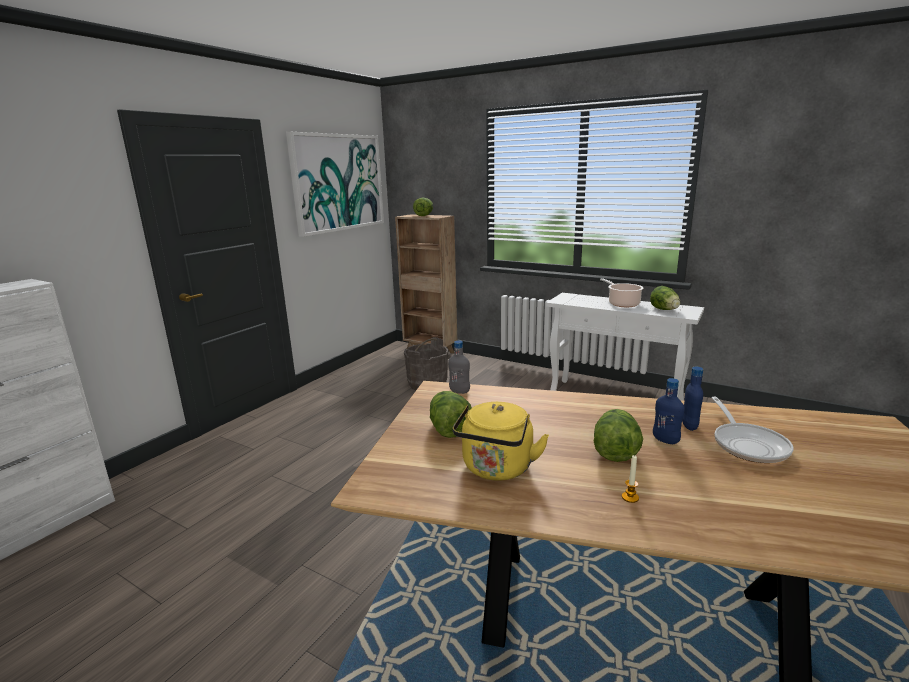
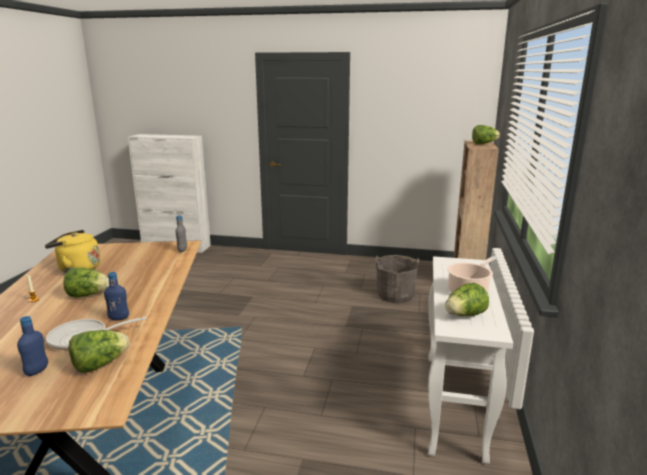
camera: 70 degrees right, 0 degrees up
(338, 182) = (424, 102): picture -> none
(448, 429) = (128, 254): lettuce -> lettuce (100, 365)
(665, 440) = (98, 310): blue bottle -> blue bottle (37, 371)

